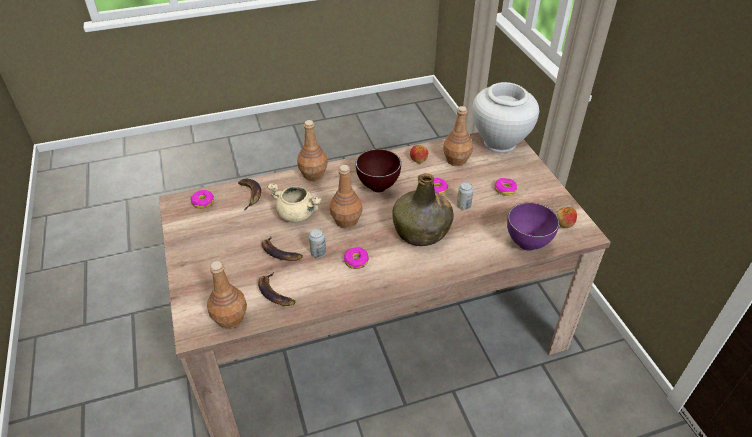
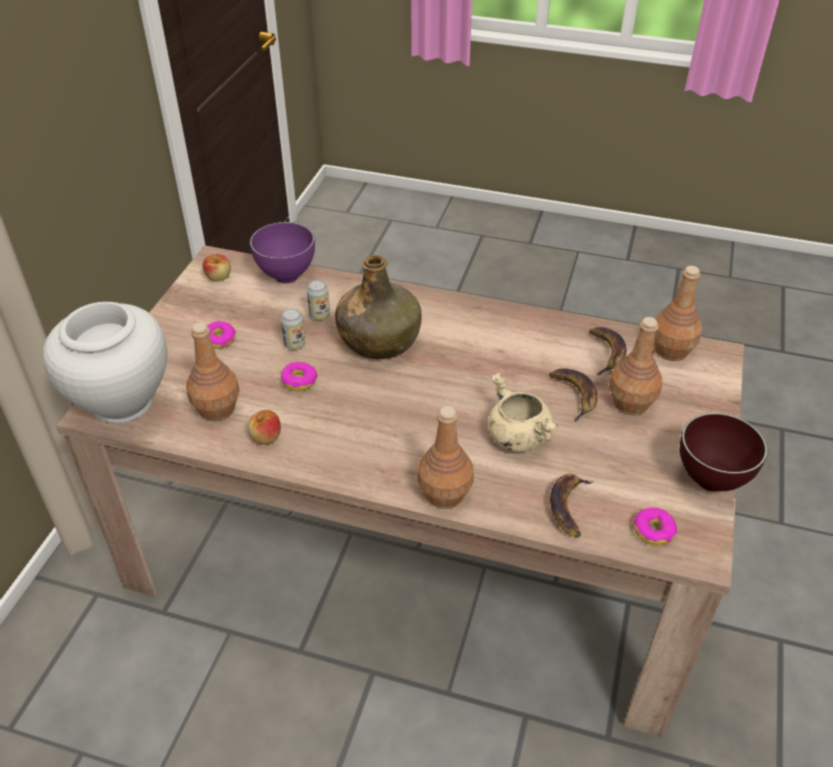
camera: 145 degrees left, 0 degrees up
(318, 253) = (525, 373): can -> can (319, 315)
(346, 221) = (458, 396): brown bottle -> brown bottle (631, 403)
(356, 261) = (487, 344): donut -> none
(379, 188) = (370, 420): brown bowl -> brown bowl (709, 480)

